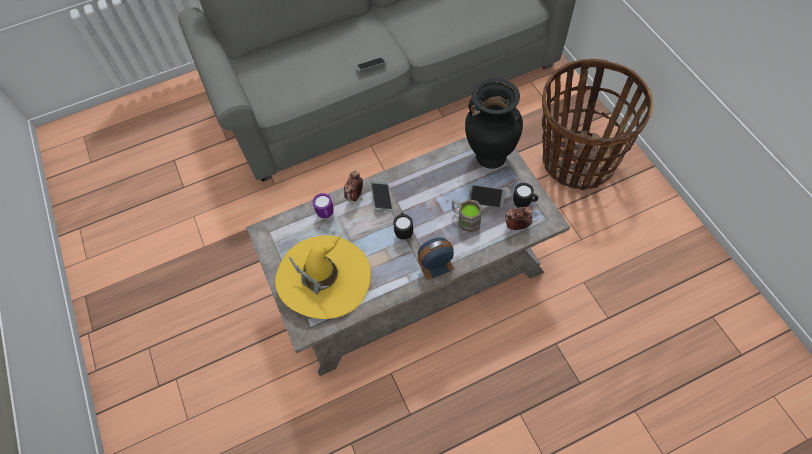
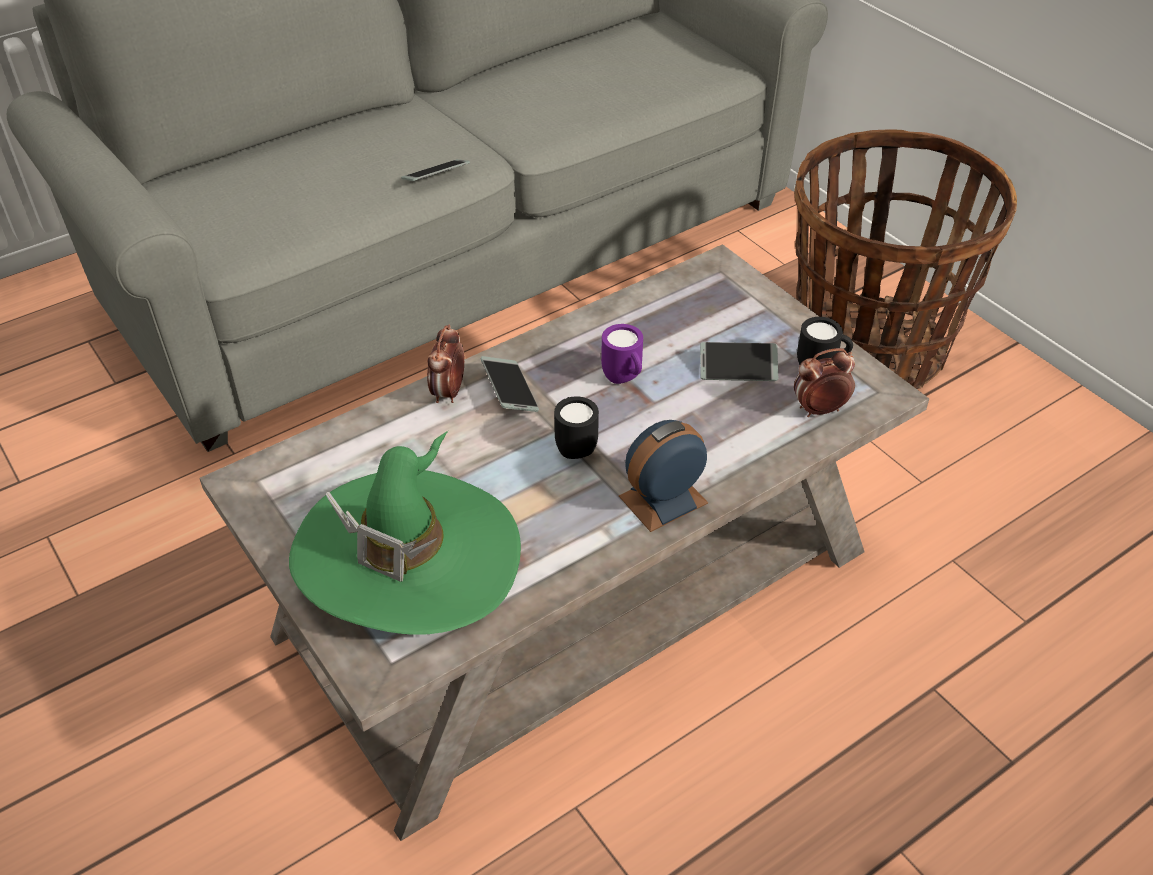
camera: 15 degrees left, 15 degrees down
(324, 278) = (407, 557): yellow hat -> green hat
(326, 215) = (389, 435): purple mug -> purple mug (624, 379)
(465, 219) = (704, 409): brown mug -> none
(490, 156) = (724, 297): black vase -> none

